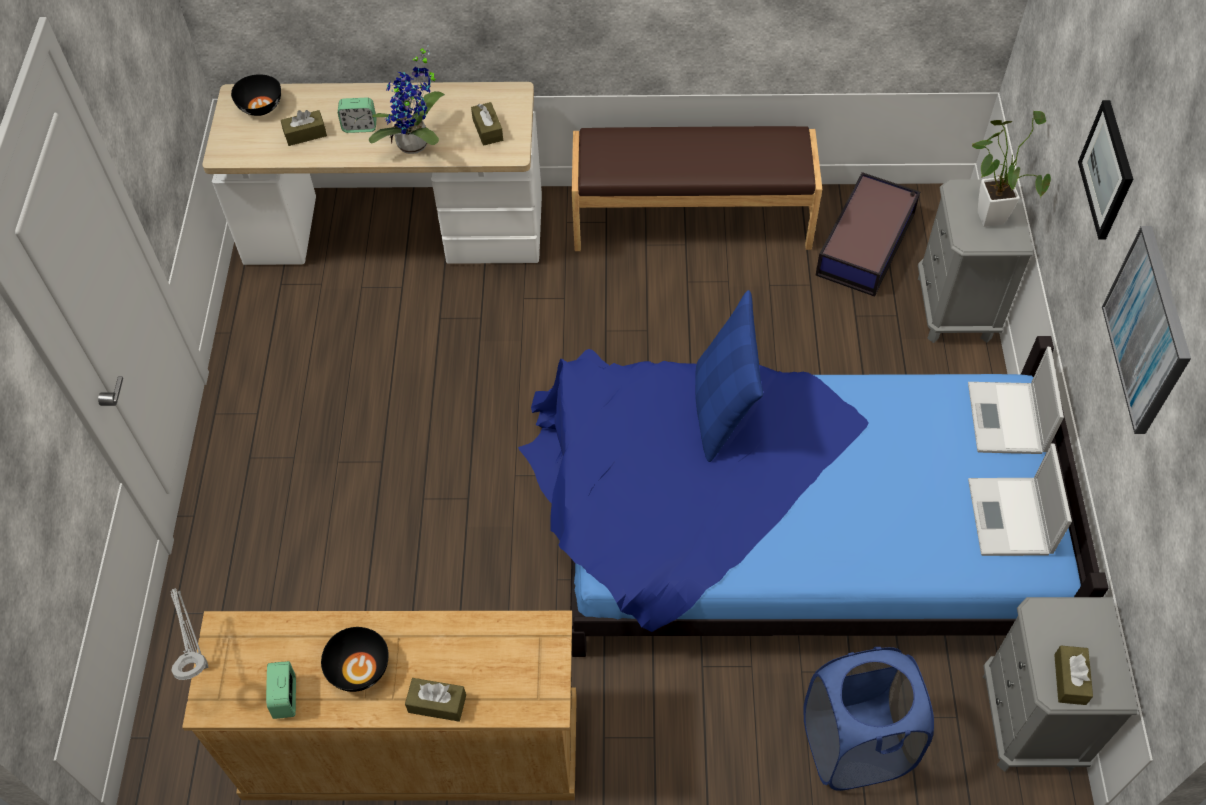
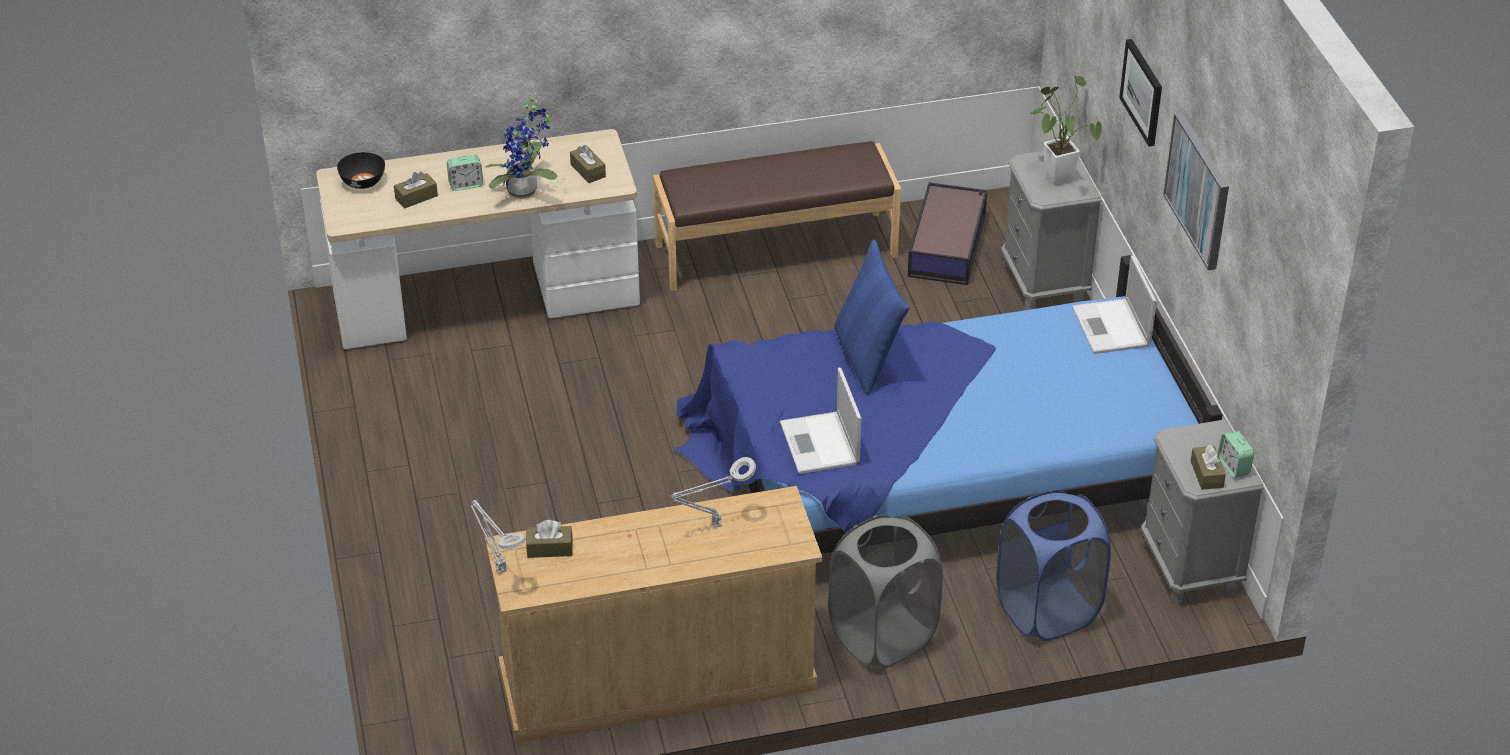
camera: 15 degrees left, 15 degrees down
(286, 698) = (580, 578): alarm clock -> alarm clock (1233, 466)
(358, 668) = (633, 550): black bowl -> none
(437, 703) = (708, 561): brown tissue box -> brown tissue box (549, 548)
(460, 651) = (714, 525): none -> grey table lamp
(665, 741) = (882, 636): none -> grey laundry basket
(1010, 519) = (1133, 394): laptop -> laptop (820, 444)

